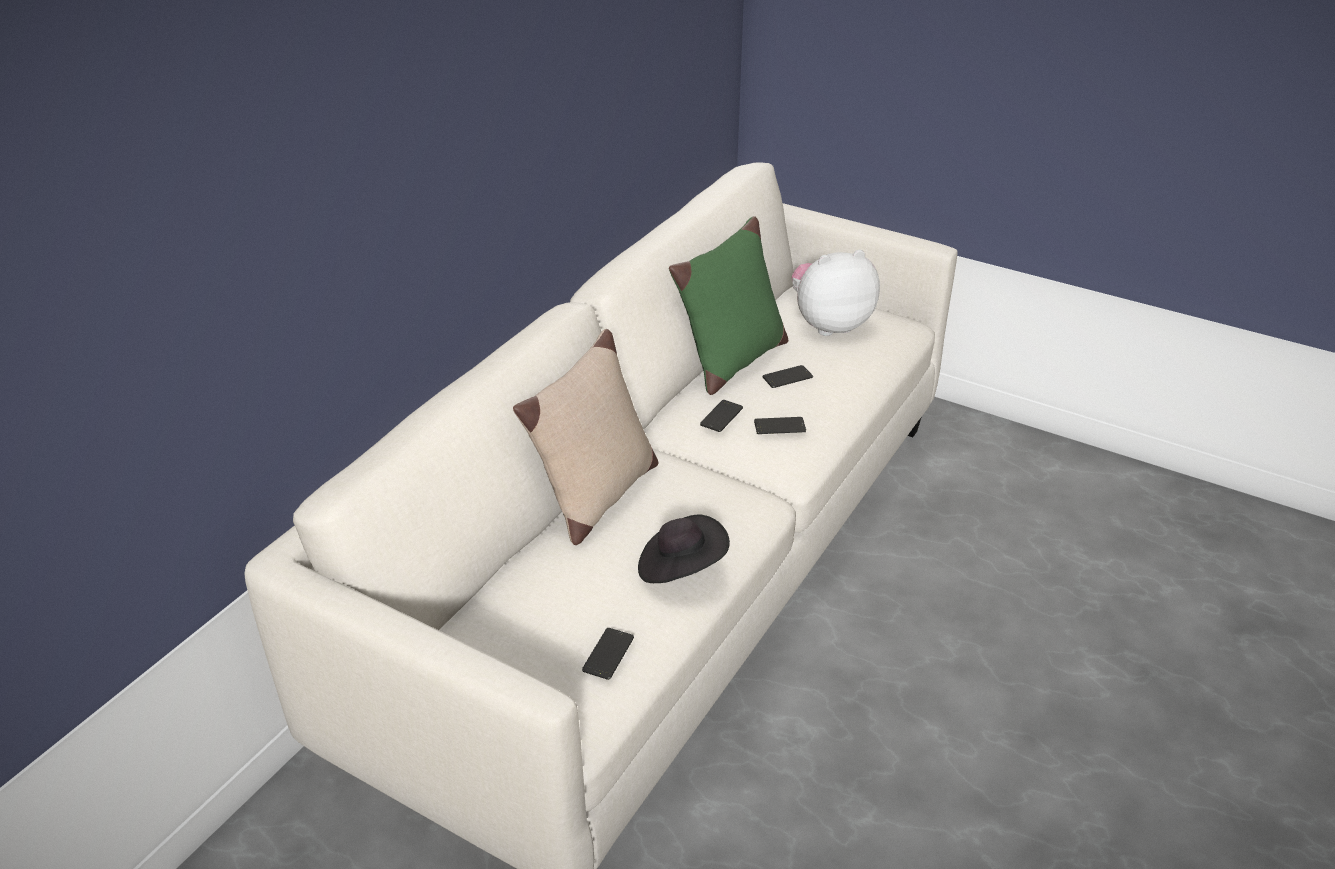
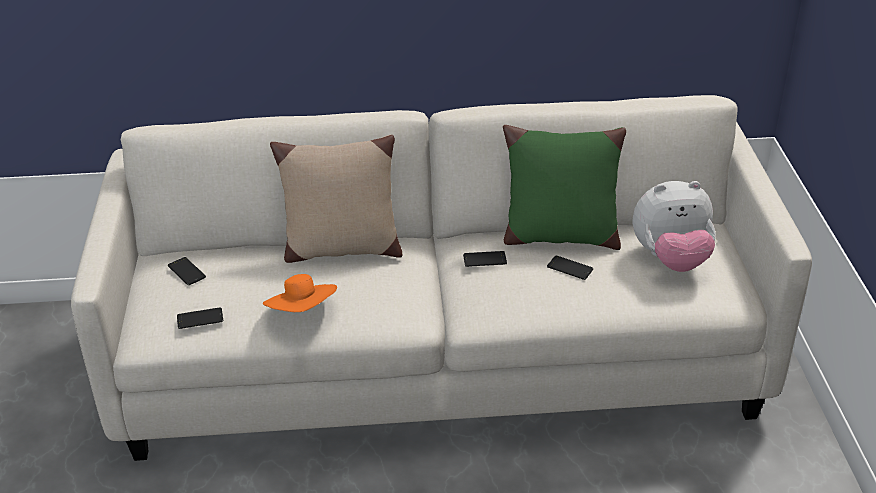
camera: 55 degrees right, 0 degrees up
(681, 567) = (303, 312): black hat -> orange hat
(779, 426) = (504, 290): phone -> phone (186, 271)
(829, 324) = (671, 259): plush toy -> plush toy turned 135 degrees clockwise

